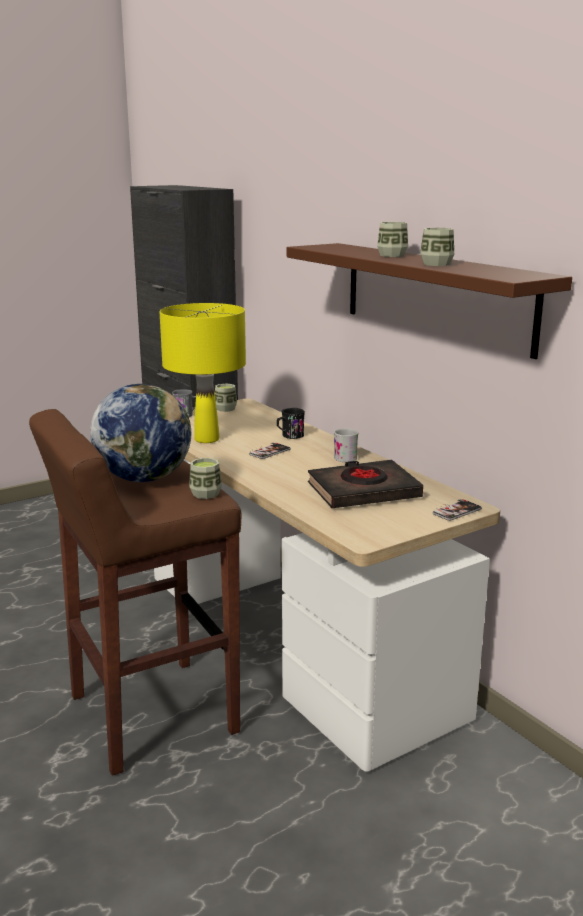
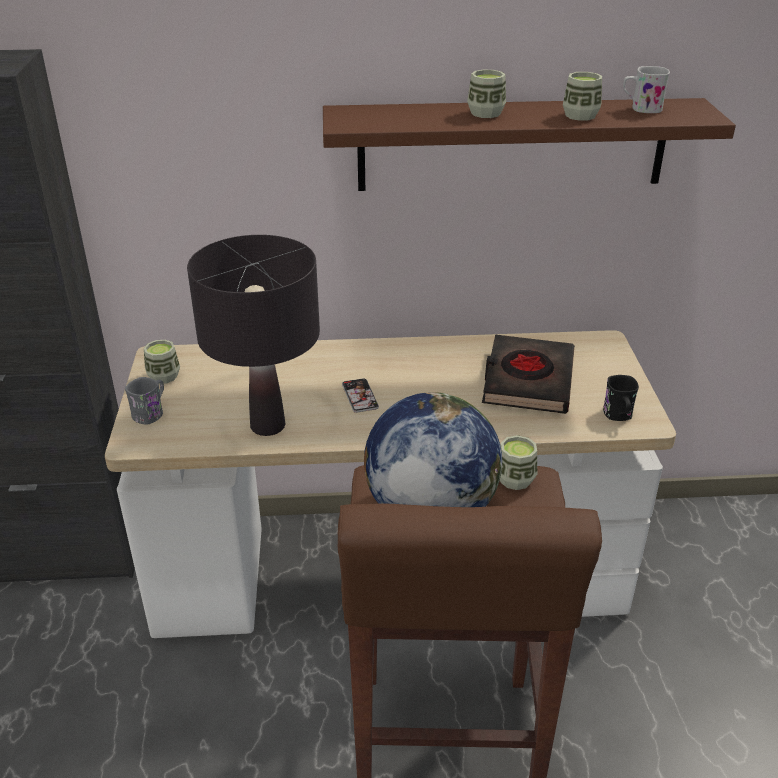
camera: 60 degrees left, 15 degrees up
(207, 439) = (268, 426): yellow table lamp -> black table lamp
(289, 436) = (321, 366): black mug -> black mug (618, 416)
(343, 457) = (421, 357): white mug -> white mug (641, 109)
(457, 511) = (611, 352): phone -> none

